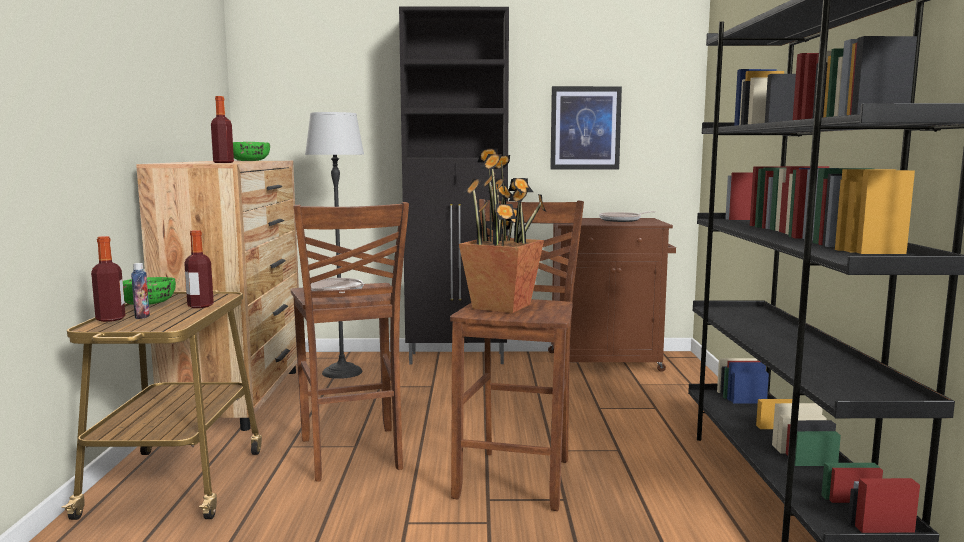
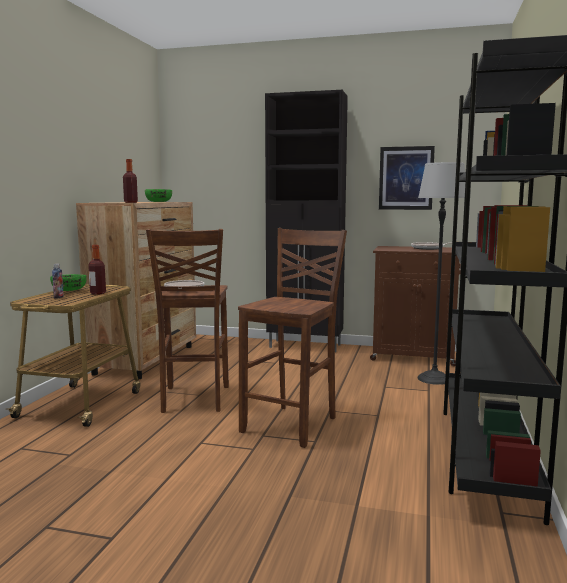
camera: 15 degrees right, 0 degrees up
(110, 319) = (39, 297): bottle -> none
(342, 372) = (221, 349): floor lamp -> floor lamp (434, 379)
(503, 306) = (281, 302): potted plant -> none

